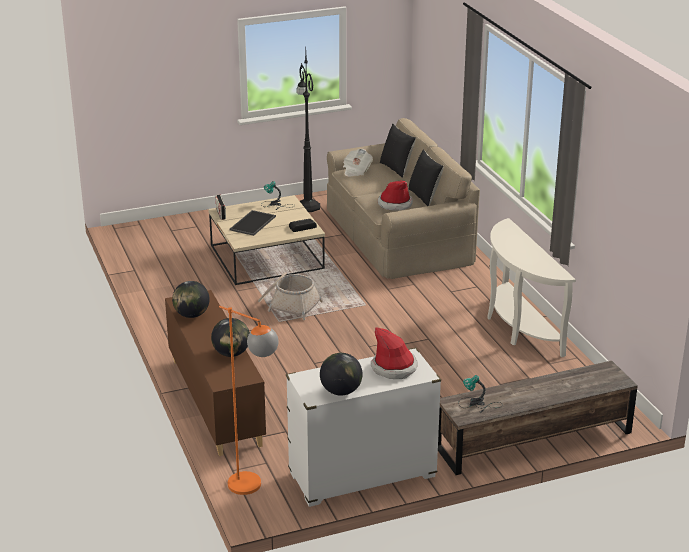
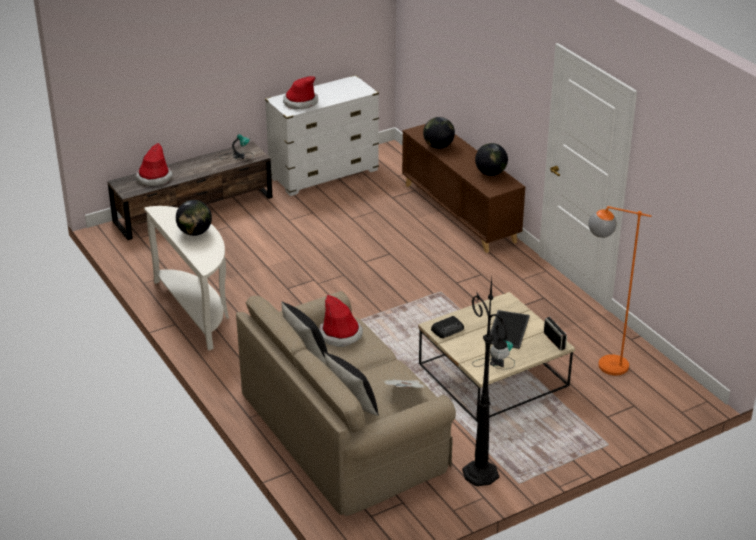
camera: 170 degrees right, 5 degrees up
(254, 488) = (399, 160): orange floor lamp -> orange floor lamp (602, 363)
(288, 305) = (439, 312): basket -> none
(341, 391) = (335, 85): globe -> globe (195, 233)
(580, 383) = (154, 178): none -> hat

